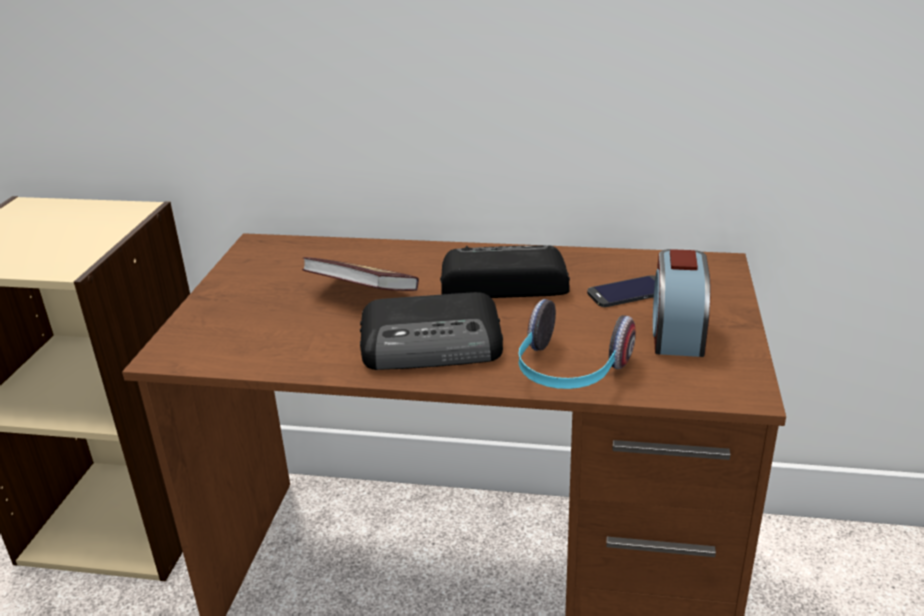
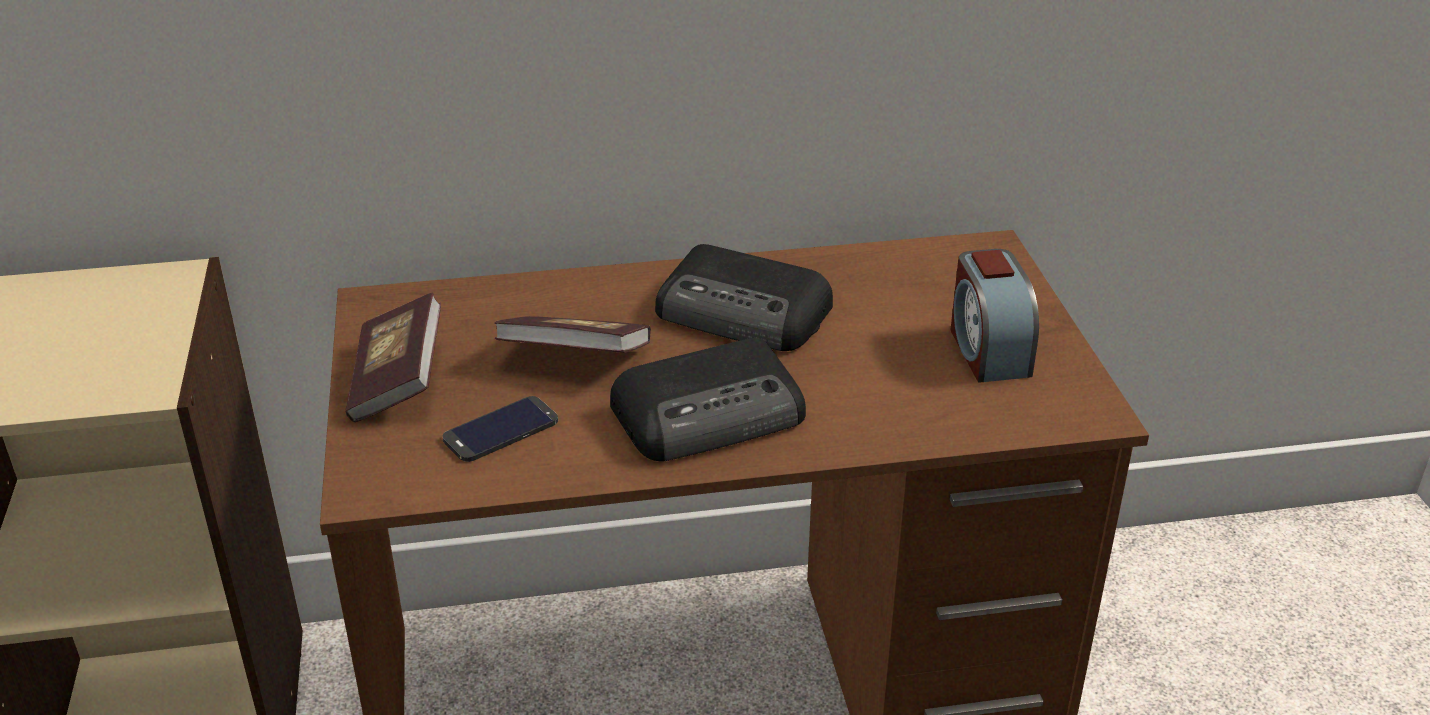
camera: 20 degrees left, 5 degrees up
(237, 292) = (397, 381): none -> book
(501, 282) = (744, 313): radio -> radio turned 135 degrees counterclockwise
(569, 372) = (893, 423): headphones -> none
(628, 292) = (905, 304): phone -> phone (500, 430)

